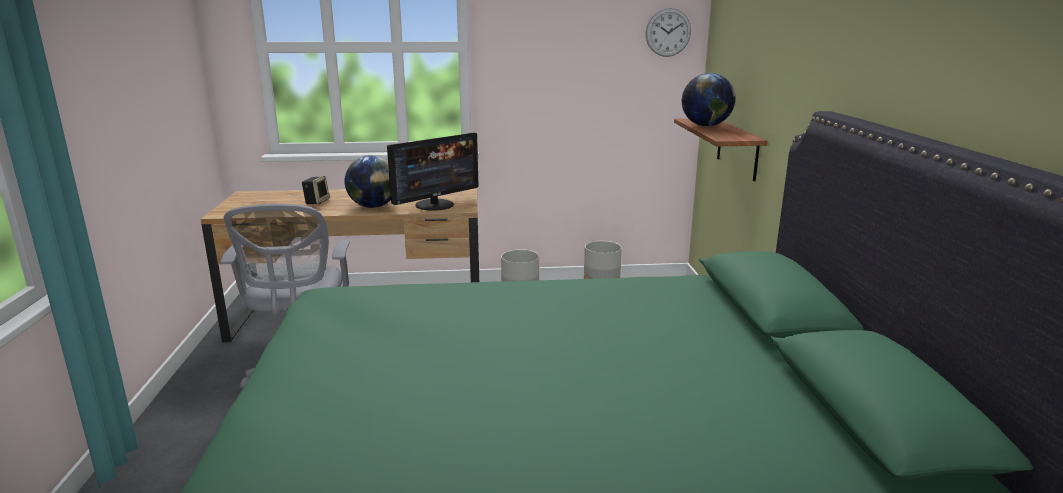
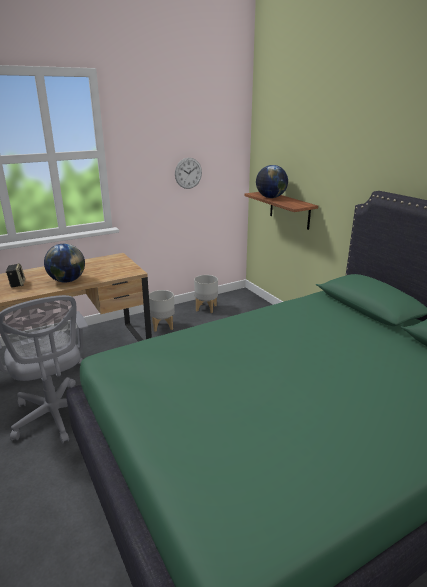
camera: 25 degrees left, 5 degrees up
(435, 205) = (111, 272): monitor -> none
(668, 32) = (229, 137): wall clock -> wall clock (188, 173)

